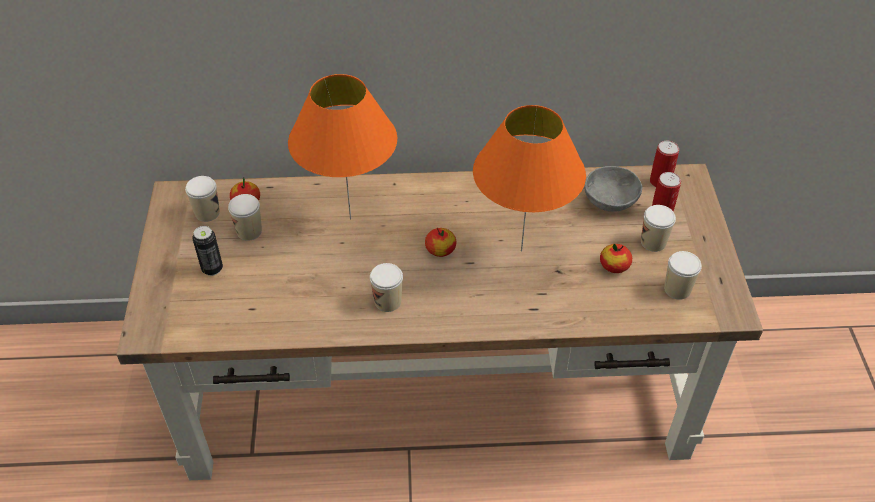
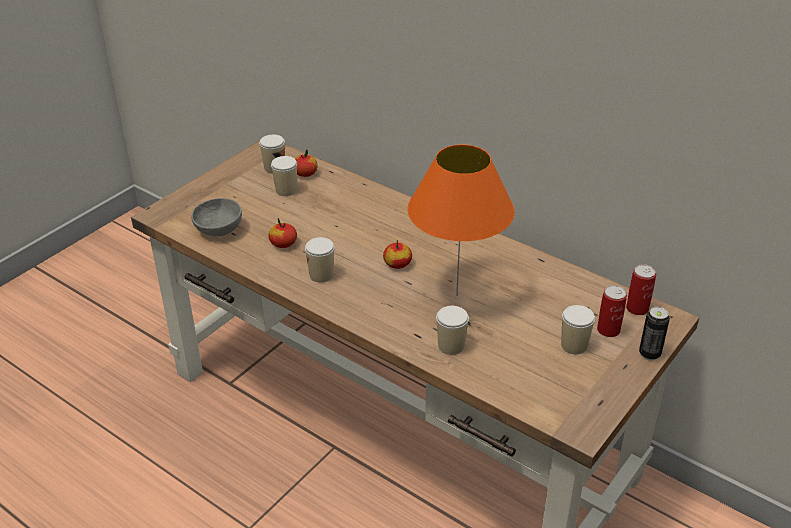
camera: 40 degrees right, 10 degrees down
(212, 269) = (238, 200): can -> can (649, 354)
(350, 219) = (359, 215): orange table lamp -> none
(610, 202) = (573, 300): grey bowl -> grey bowl (218, 230)
(614, 266) = (518, 343): apple -> apple (283, 243)
(677, 289) = (552, 387): cup -> cup (451, 346)

